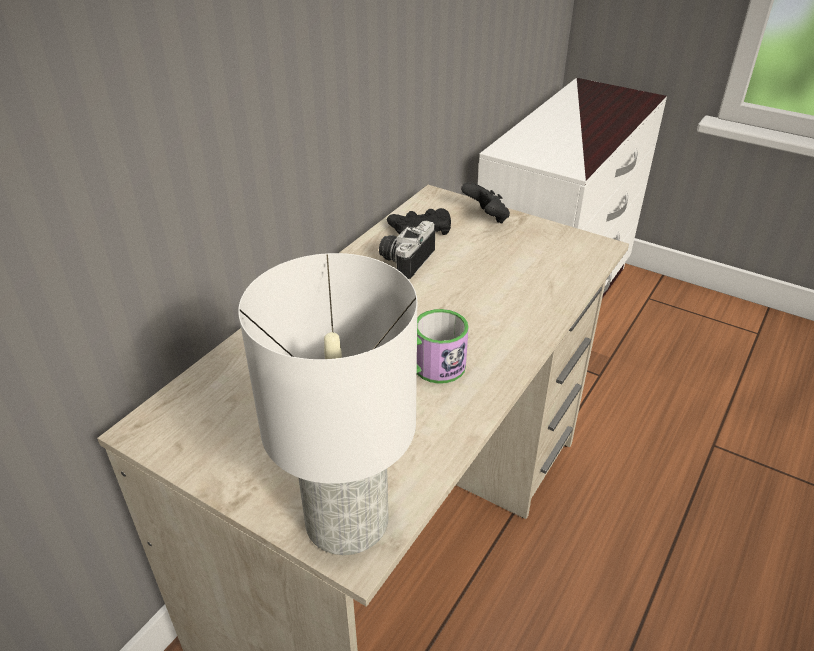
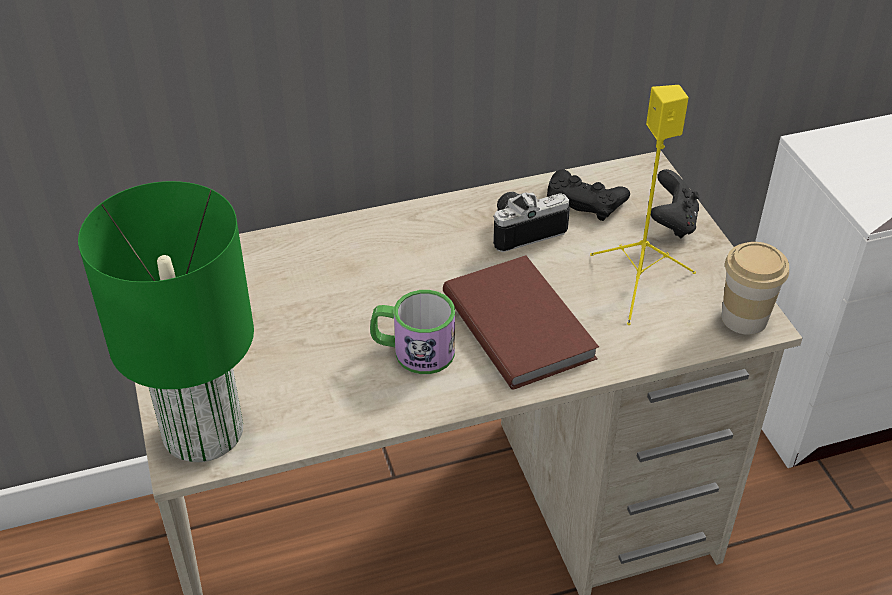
camera: 40 degrees right, 5 degrees up
(349, 522) = (203, 434): white table lamp -> green table lamp
(475, 315) = (520, 323): none -> brown book
(512, 258) = (638, 284): none -> yellow speaker
(589, 248) = (744, 318): none -> cup

